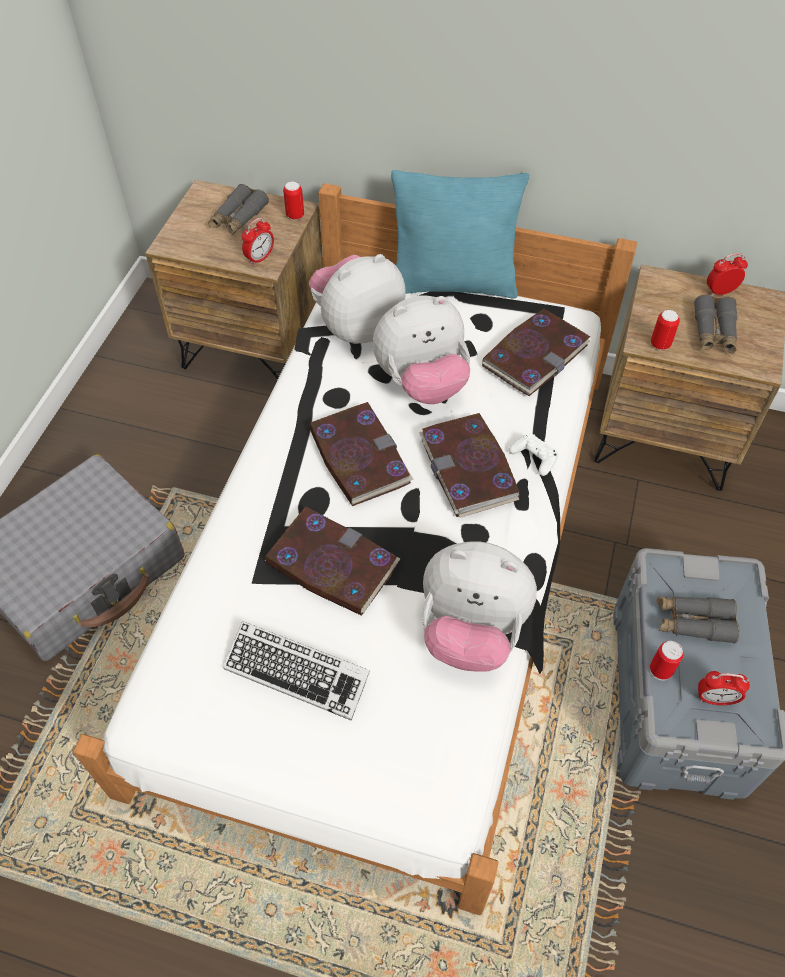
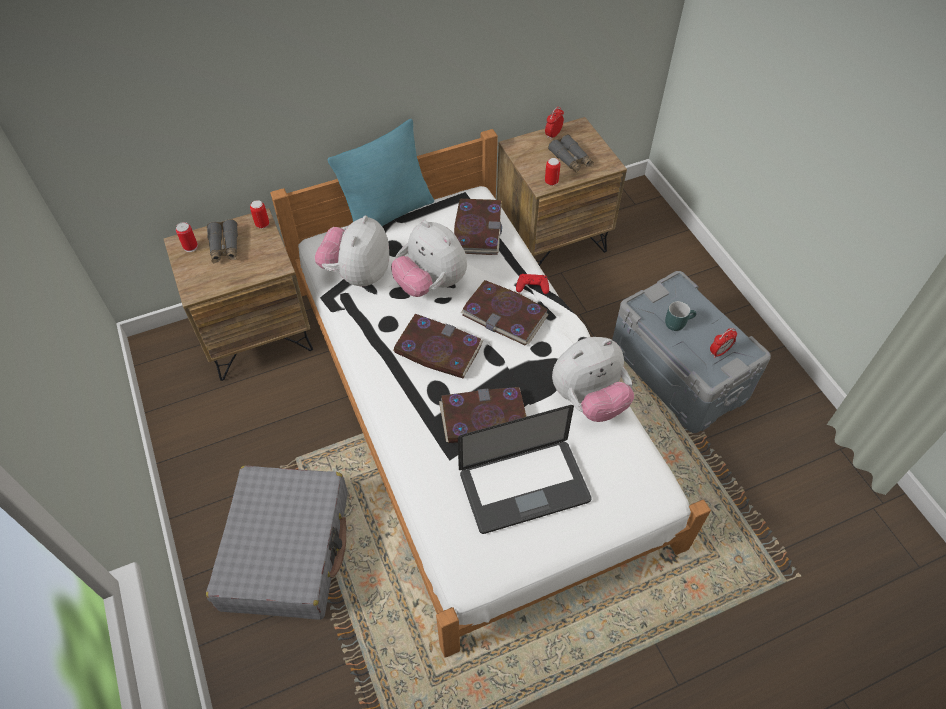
camera: 40 degrees left, 0 degrees up
(260, 258) = (269, 264): alarm clock -> none
(297, 673) = (524, 487): keyboard -> laptop
(422, 383) = (431, 284): plush toy -> plush toy turned 105 degrees clockwise
(534, 457) = (532, 286): white game controller -> red game controller
(660, 670) = (684, 356): can -> can (190, 247)
(693, 622) = (677, 322): grey binoculars -> turquoise mug

